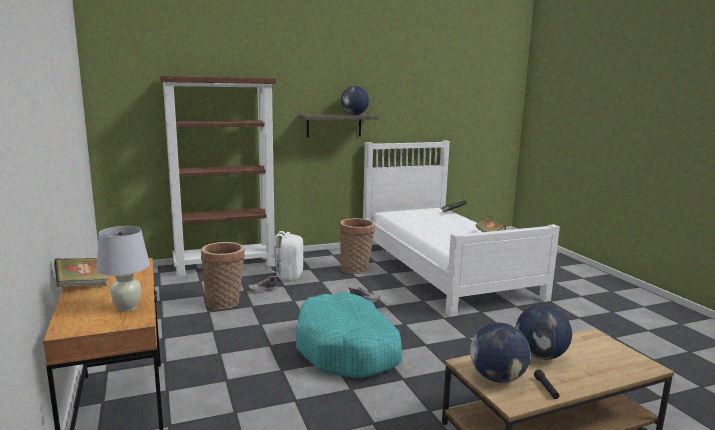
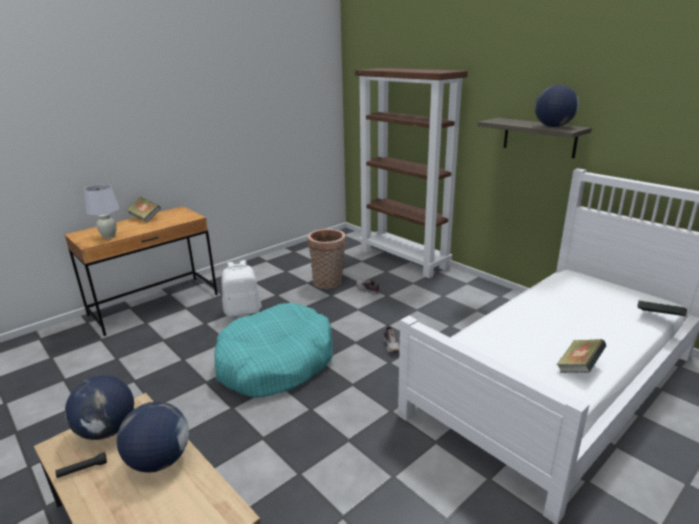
camera: 70 degrees right, 10 degrees up
(288, 276) = (411, 291): white backpack -> white backpack (243, 311)
(356, 269) = (474, 320): basket -> none

